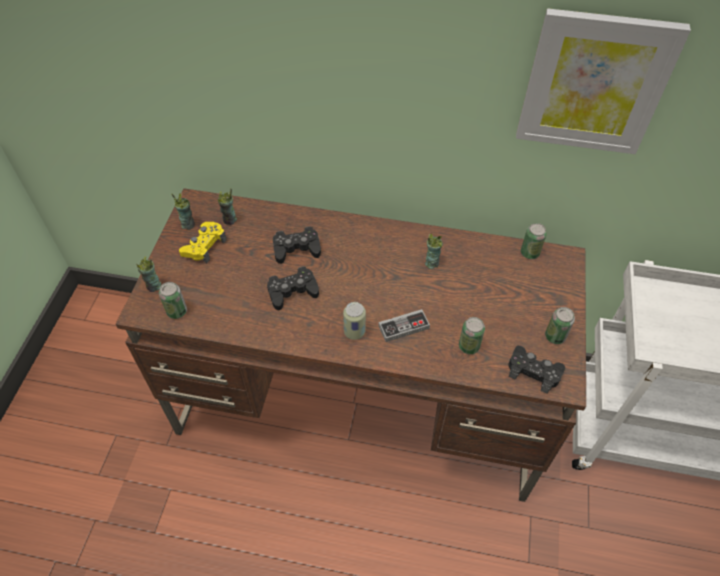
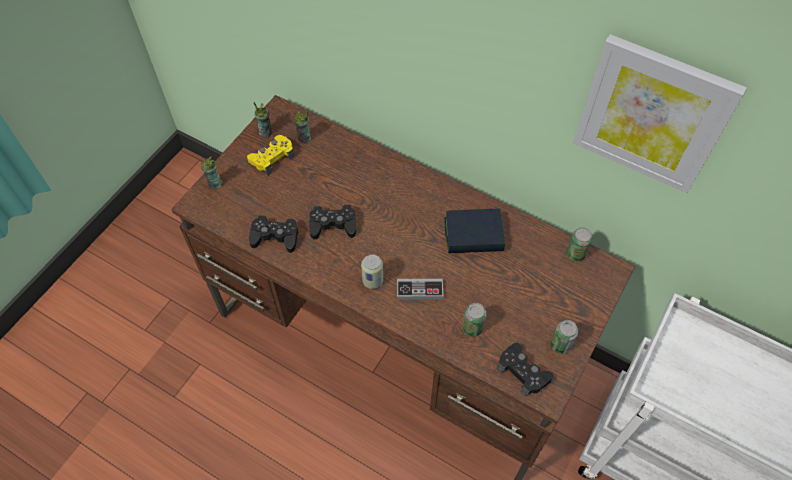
camera: 20 degrees right, 5 degrees up
(177, 311) = (226, 213): can -> none
(296, 249) = (353, 184): black game controller -> black game controller (275, 237)
(431, 263) = (473, 235): cup -> book

